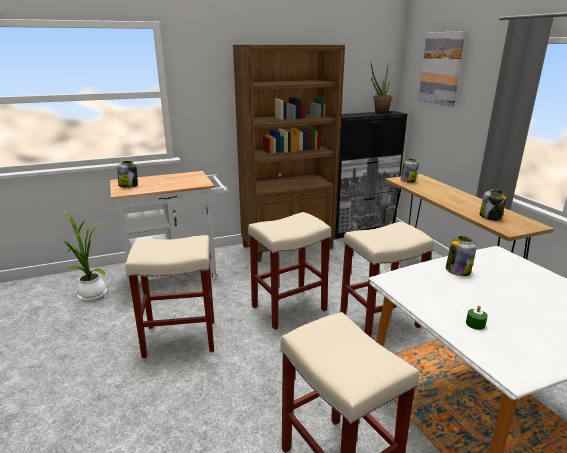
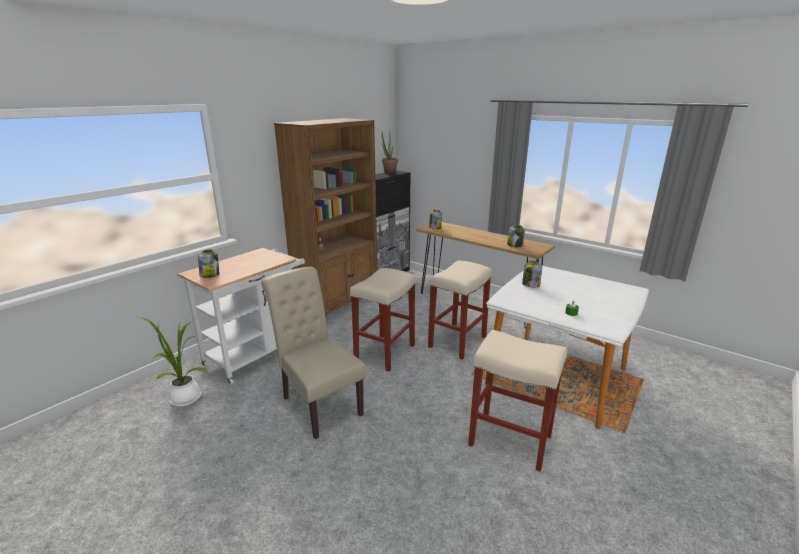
camera: 30 degrees left, 0 degrees up
(181, 337) = (318, 403): beige stool -> beige chair
(441, 68) = (439, 135): picture -> none

